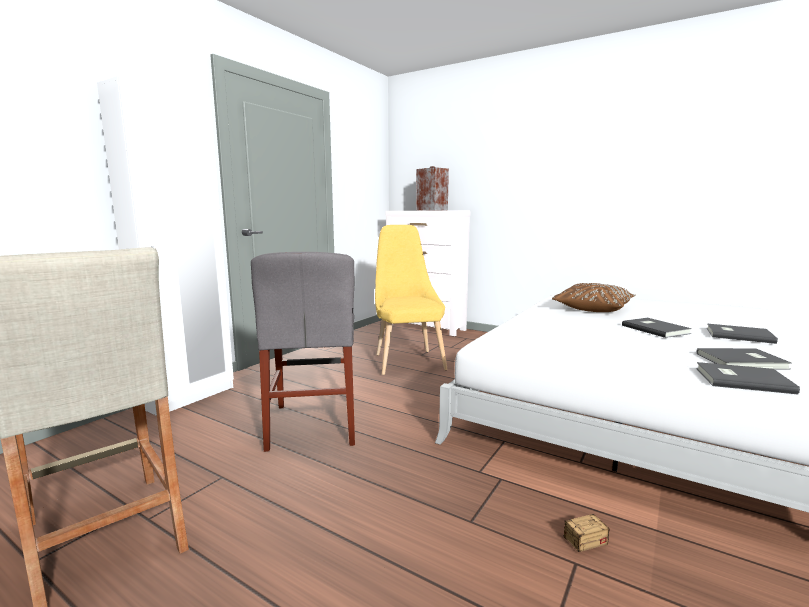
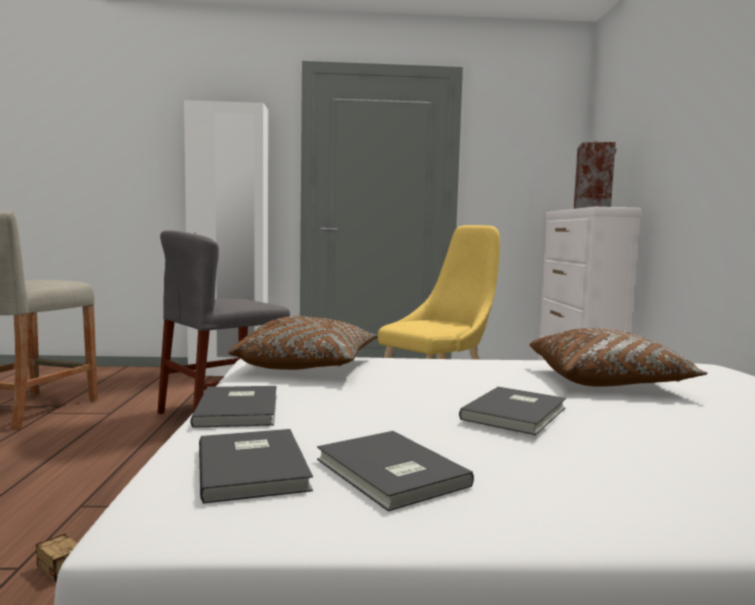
camera: 55 degrees right, 5 degrees down
(520, 342) = (308, 366): none -> brown pillow
(738, 335) = (638, 477): grey book -> grey book (241, 409)

